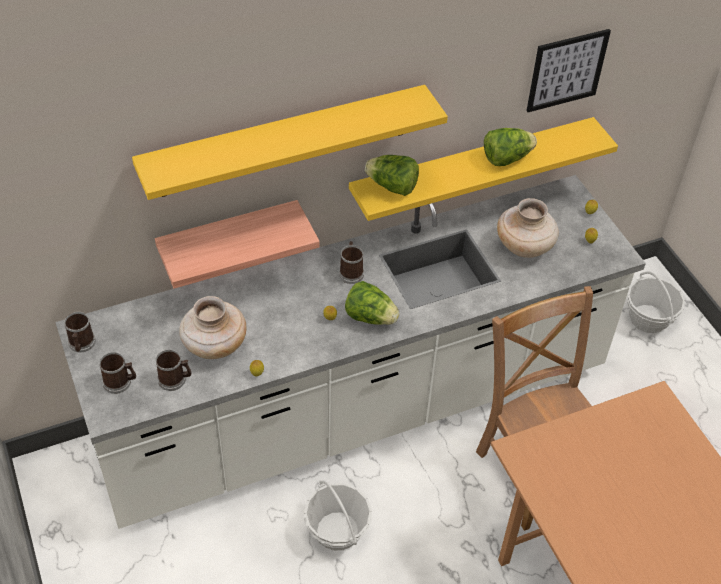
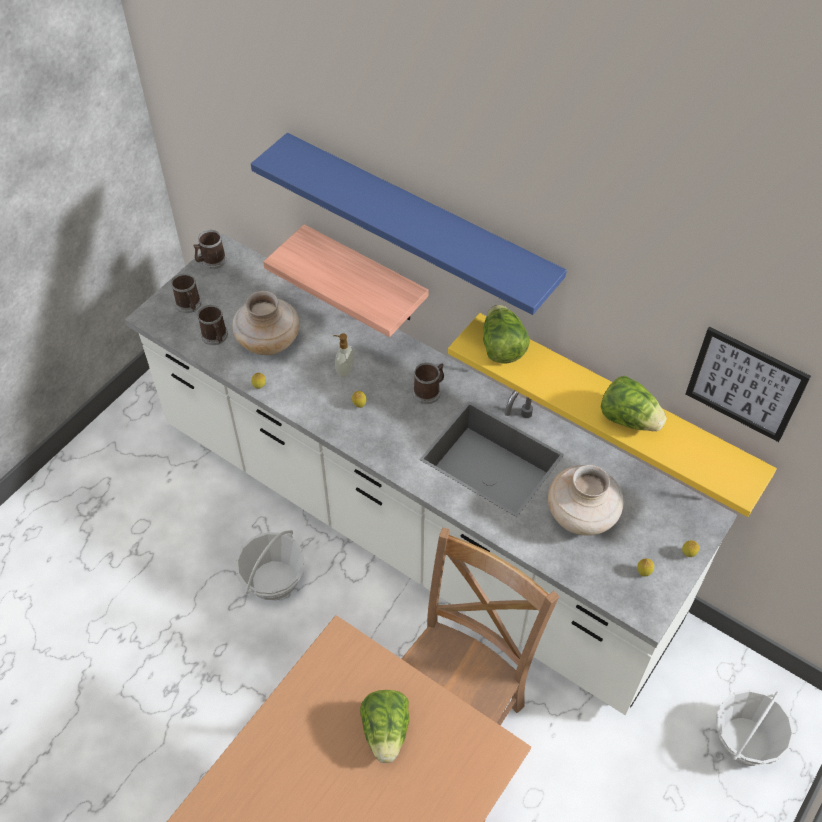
camera: 60 degrees right, 5 degrees up
(284, 141) = (419, 221): yellow shelf -> blue shelf
(287, 311) = (344, 370): none -> soap dispenser
(370, 317) = (385, 433): lettuce -> lettuce (386, 731)

